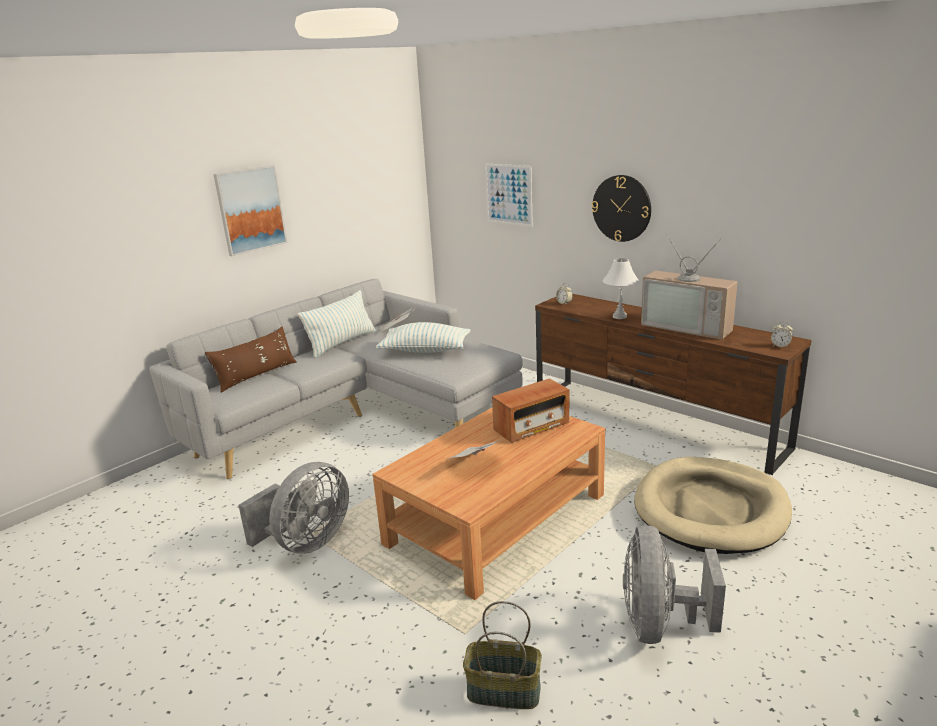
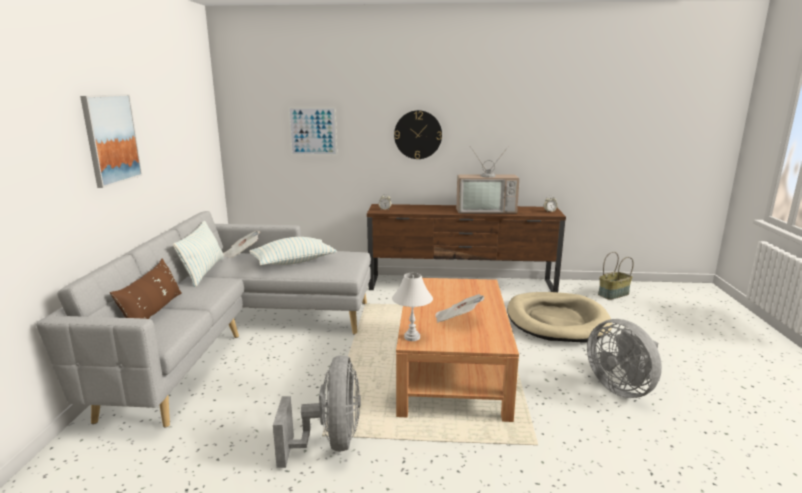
camera: 40 degrees left, 5 degrees down
(503, 692) = (608, 465): basket -> basket (613, 294)
(531, 427) = (454, 290): radio -> none
(619, 316) = (436, 211): white table lamp -> white table lamp (412, 337)

